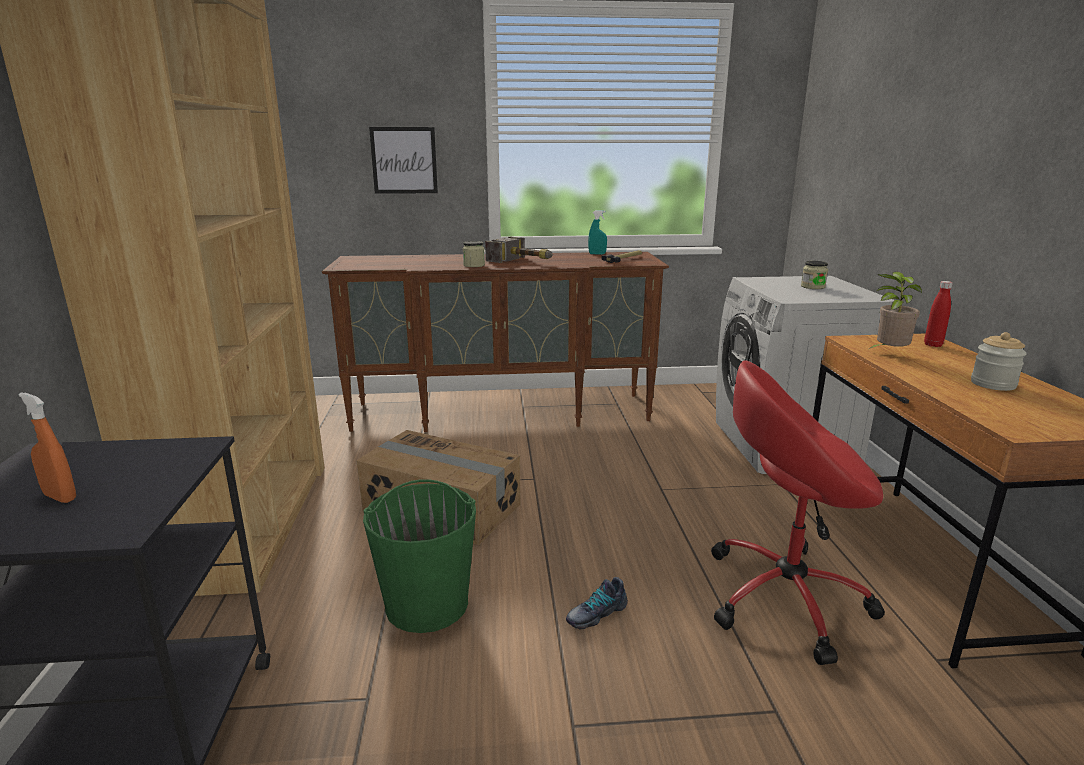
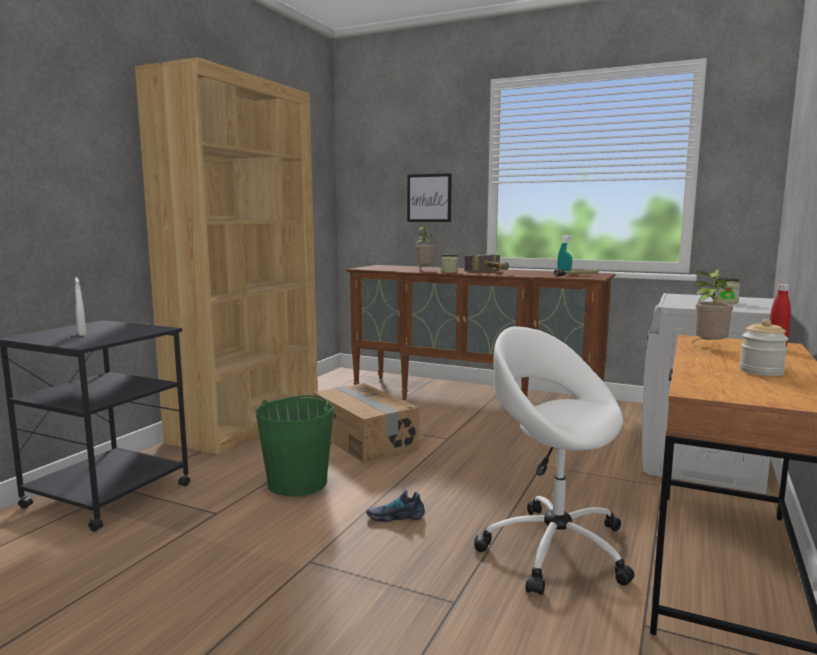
camera: 30 degrees right, 10 degrees down
(60, 497) = (82, 334): orange spray bottle -> white spray bottle
(435, 264) = (425, 270): none -> potted plant
(781, 597) = (553, 548): red office chair -> white office chair

